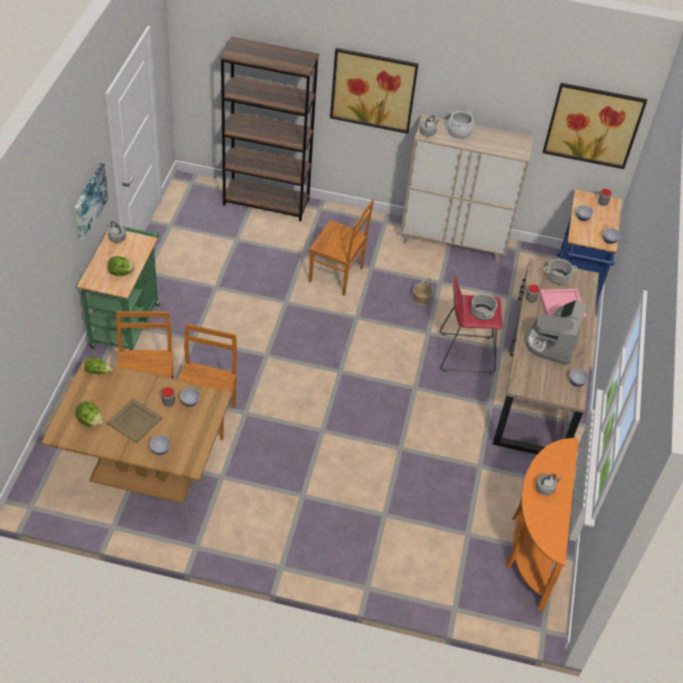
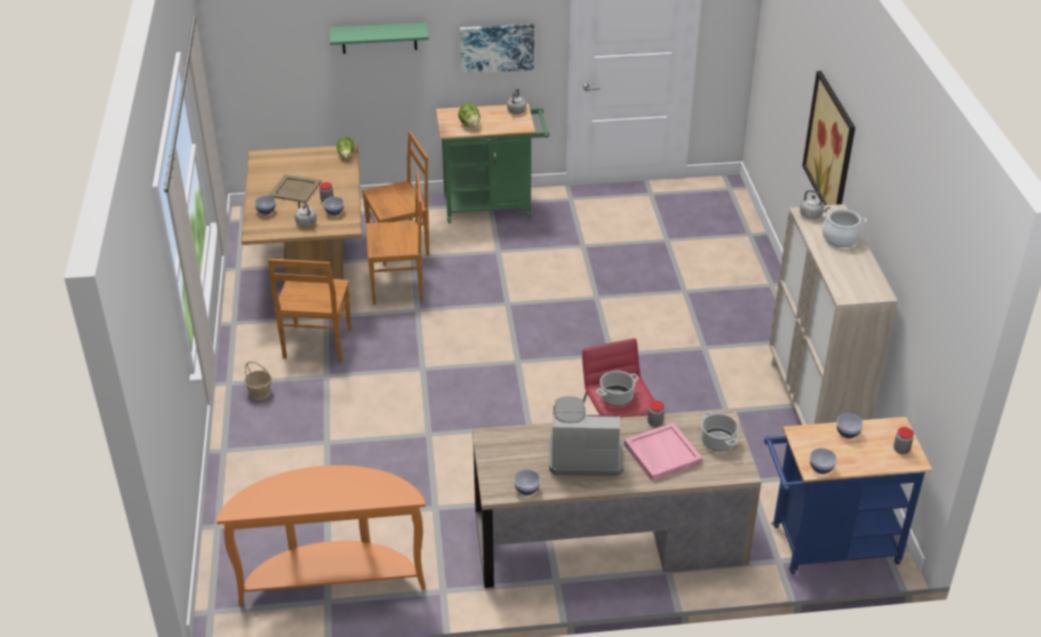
camera: 75 degrees right, 10 degrees down
(43, 265) = (379, 38): none -> green shelf
(90, 421) = (283, 167): lettuce -> none
(266, 202) = (745, 244): brown bookcase -> none
(337, 275) = (669, 324): brown chair -> brown chair (317, 345)
(421, 299) = (682, 401): basket -> basket (260, 392)
(545, 488) = (328, 485): grey kettle -> grey kettle (307, 223)
(593, 125) = (938, 322): picture -> none

